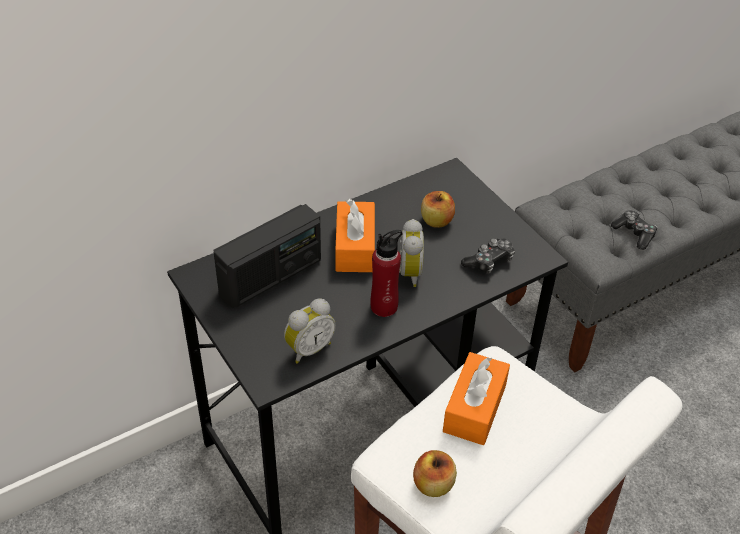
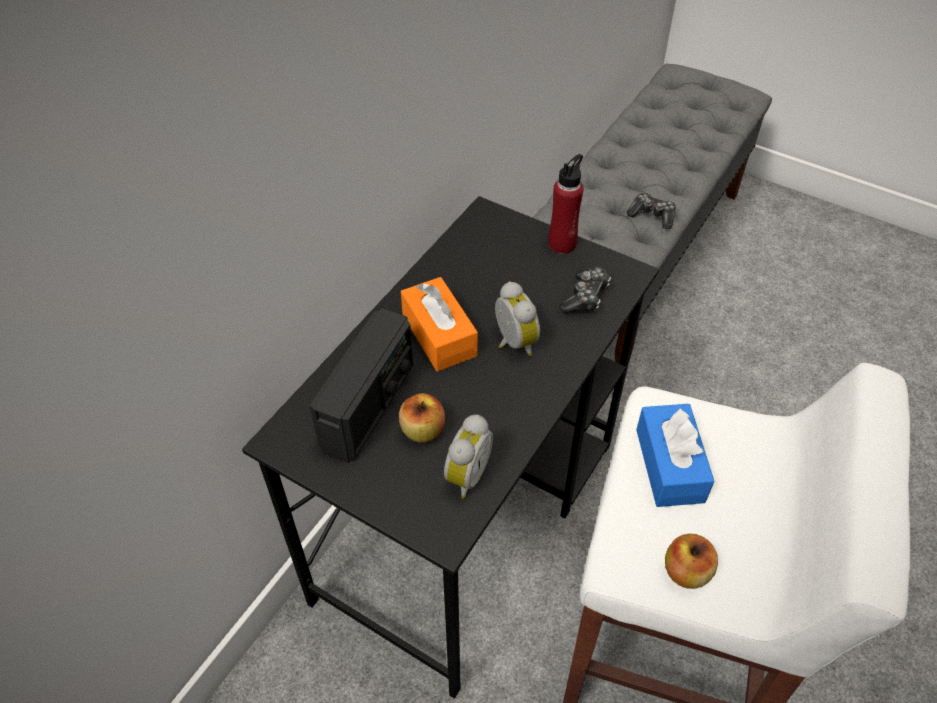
camera: 25 degrees left, 5 degrees up
(384, 306) = (513, 391): red bottle -> red bottle (562, 244)
(436, 221) = (504, 273): apple -> apple (422, 430)
(474, 408) = (669, 465): orange tissue box -> blue tissue box

